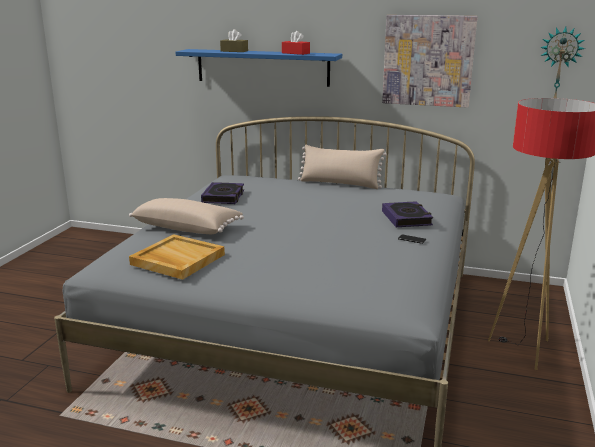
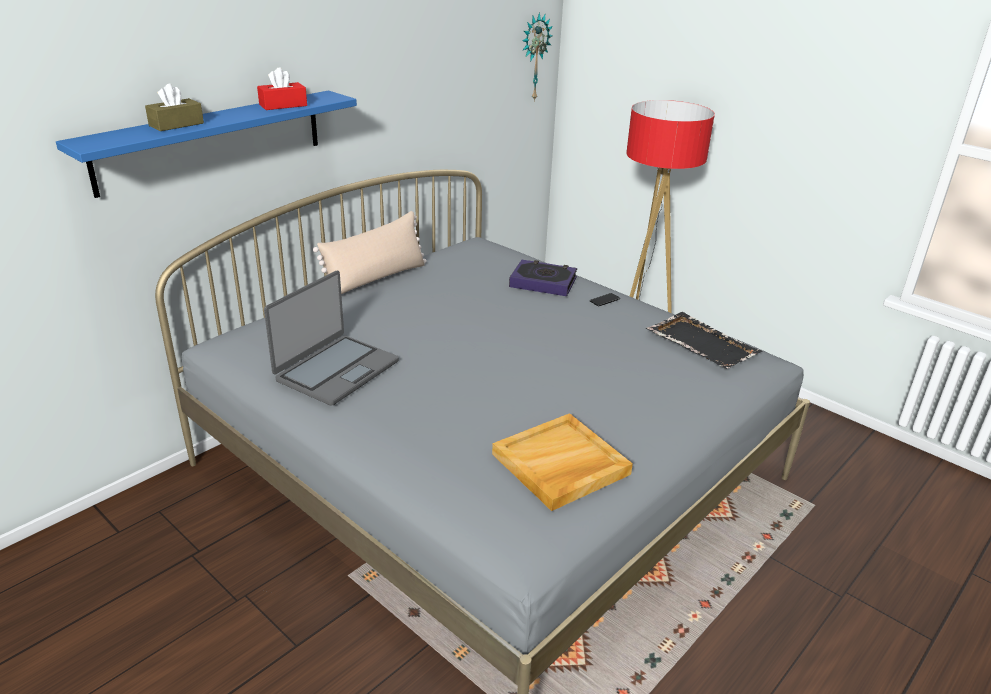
camera: 65 degrees left, 10 degrees up
(187, 228) = (440, 430): beige pillow -> none
(223, 197) = (336, 370): book -> laptop
(391, 279) = (701, 343): none -> black tray
(428, 61) = (425, 78): picture -> none

